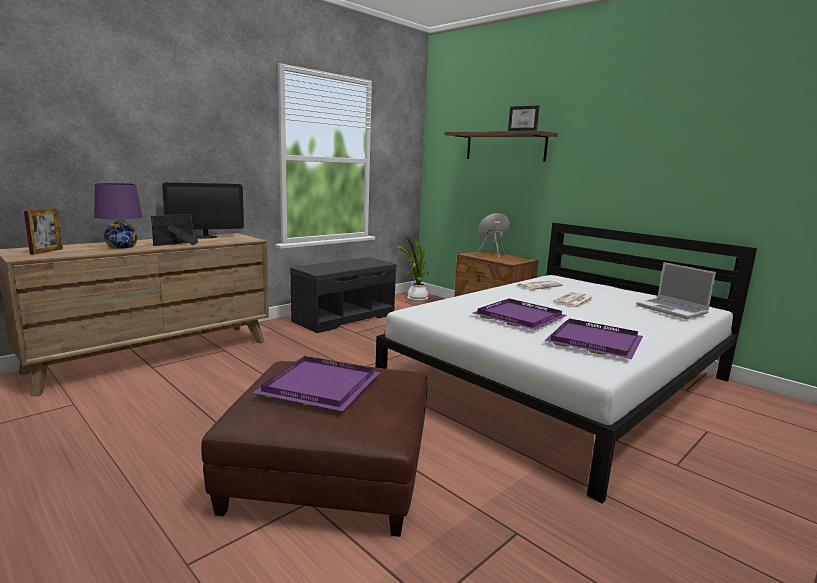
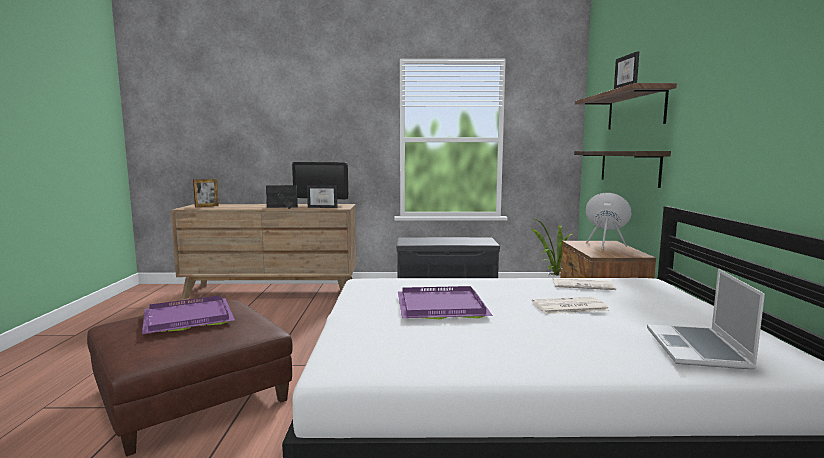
camera: 45 degrees right, 5 degrees down
(122, 246) = (250, 206): purple table lamp -> none
(226, 240) = (324, 207): none -> picture frame
(498, 191) = (628, 167): none -> shelf
(596, 341) = (437, 347): purple tray -> none

